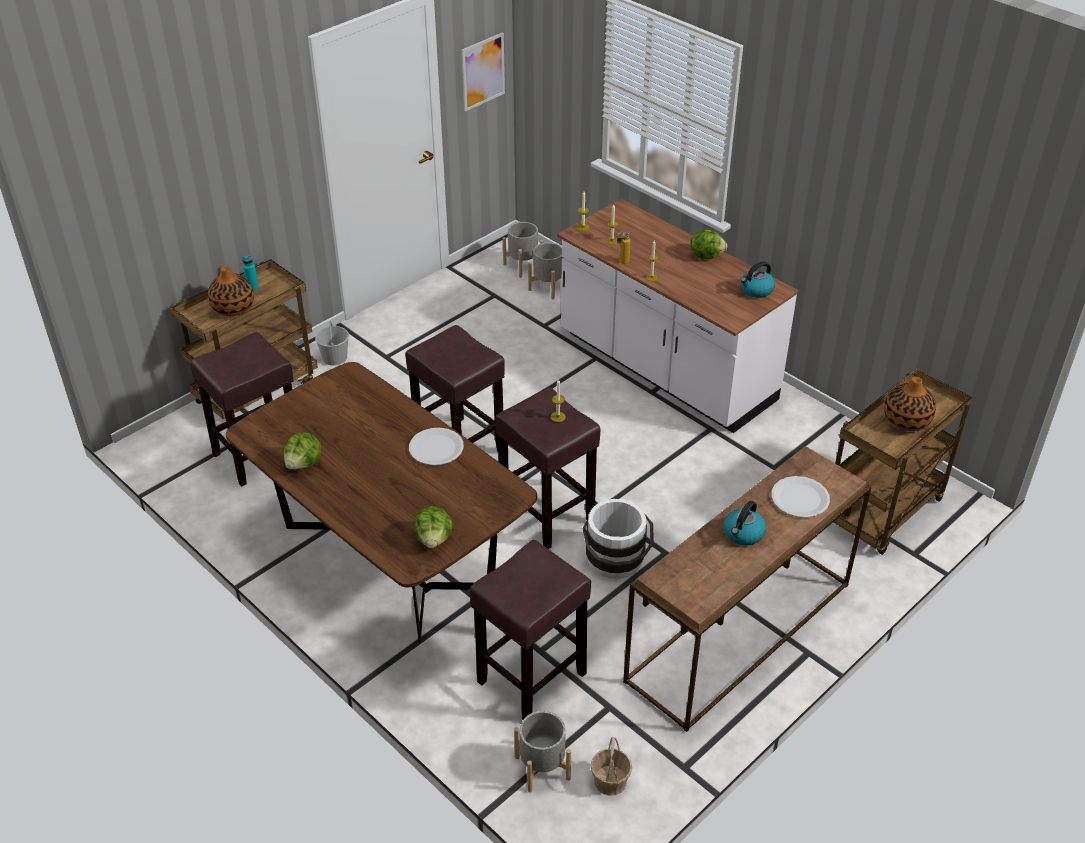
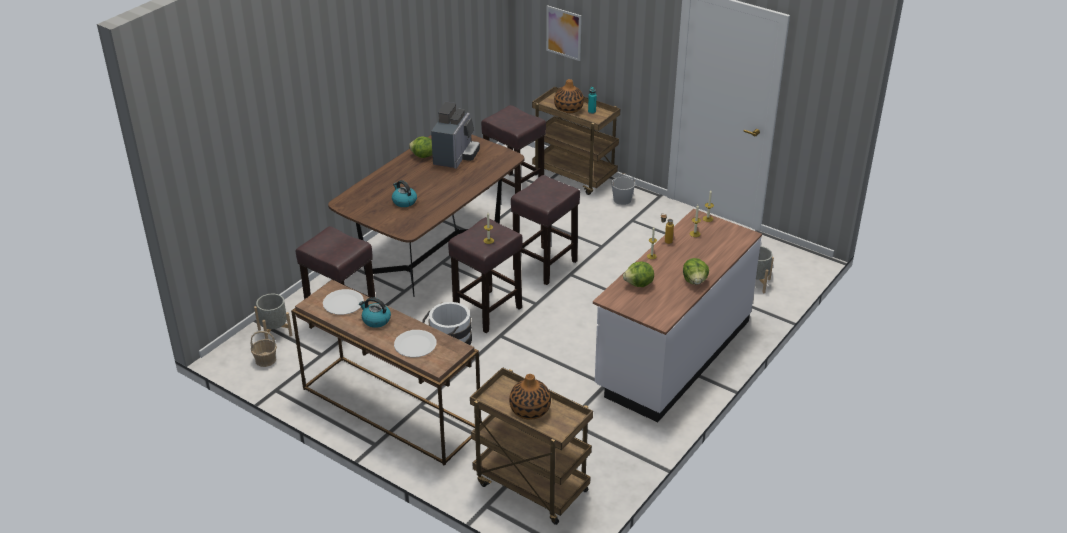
camera: 80 degrees right, 5 degrees down
(321, 428) = (455, 156): none -> coffee machine
(434, 539) = (365, 208): lettuce -> lettuce (639, 284)
(436, 448) = (446, 198): white plate -> white plate (343, 303)
(483, 71) = (823, 107): picture -> picture (563, 33)
(523, 266) = (778, 267): grey planter -> none
(756, 290) = (655, 309): kettle -> kettle (404, 201)

